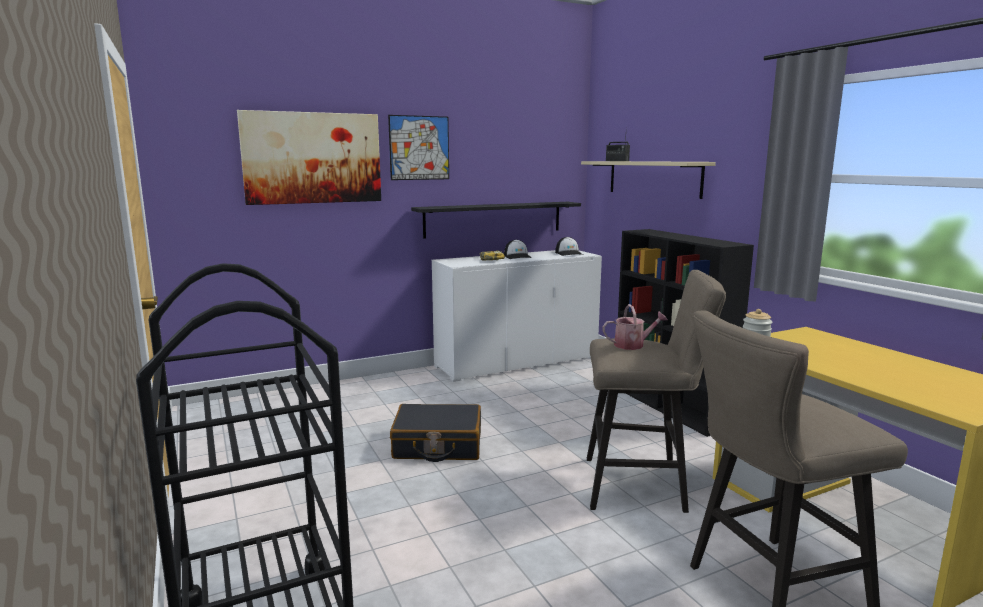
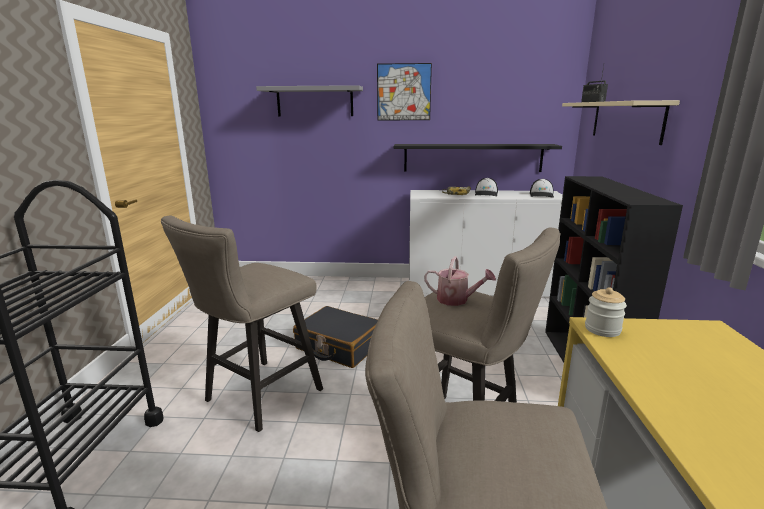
camera: 30 degrees right, 5 degrees up
(313, 158) = (315, 101): picture -> grey shelf
(409, 514) = (257, 398): none -> beige stool

